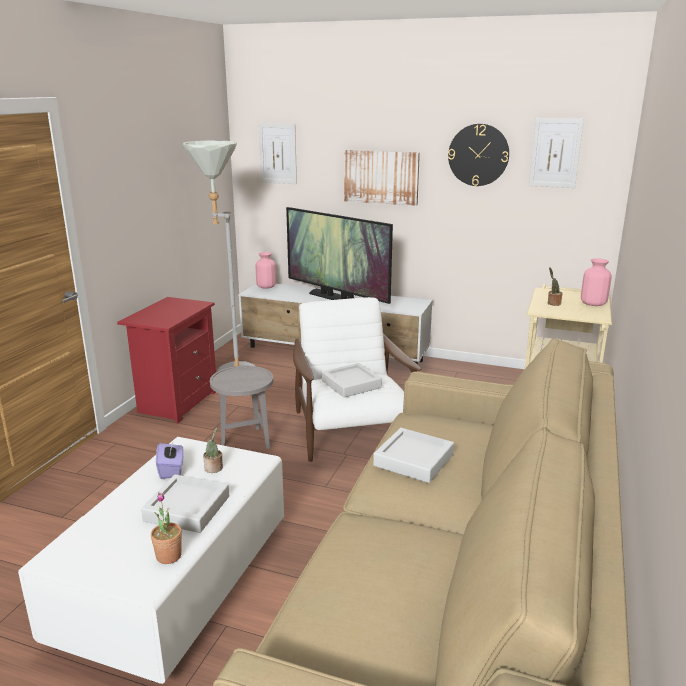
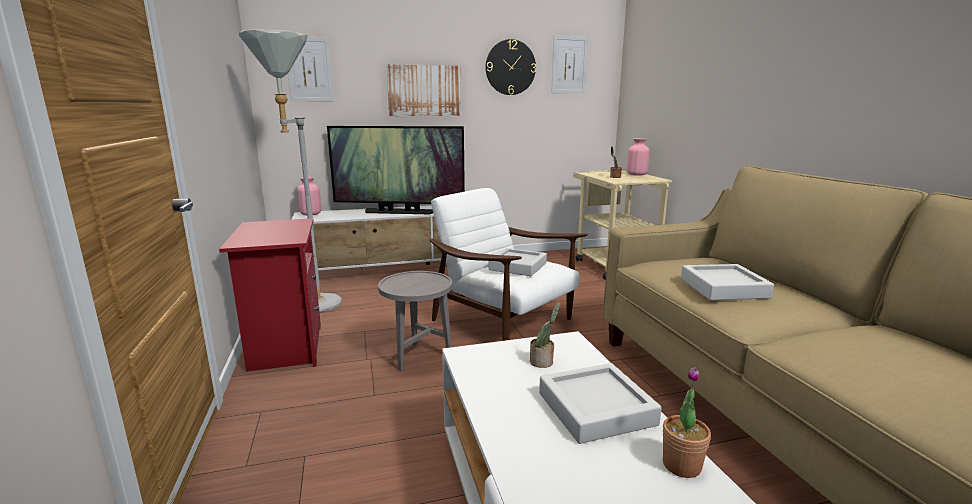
camera: 35 degrees left, 5 degrees down
(171, 470) = (501, 380): purple tissue box -> none

